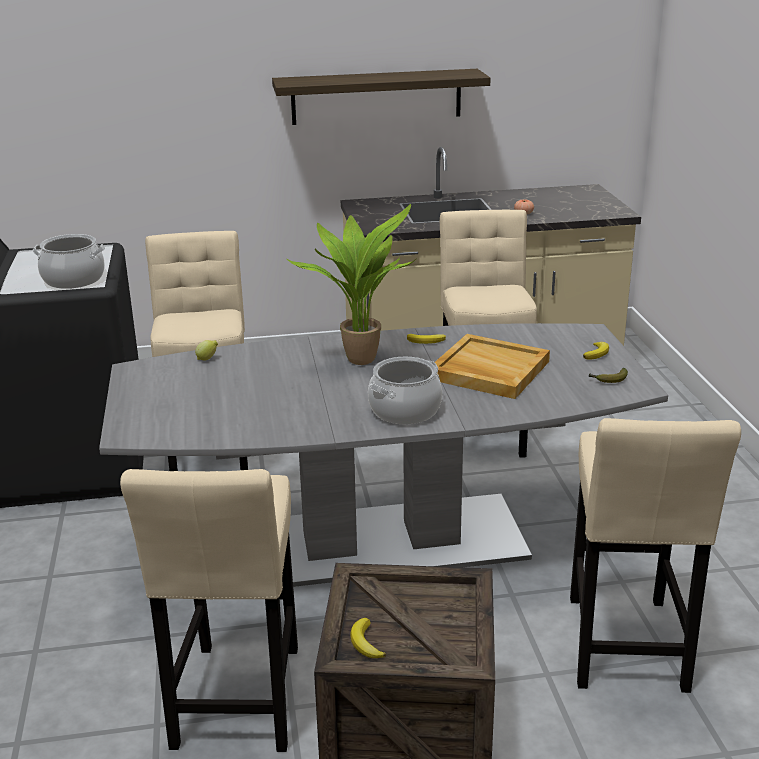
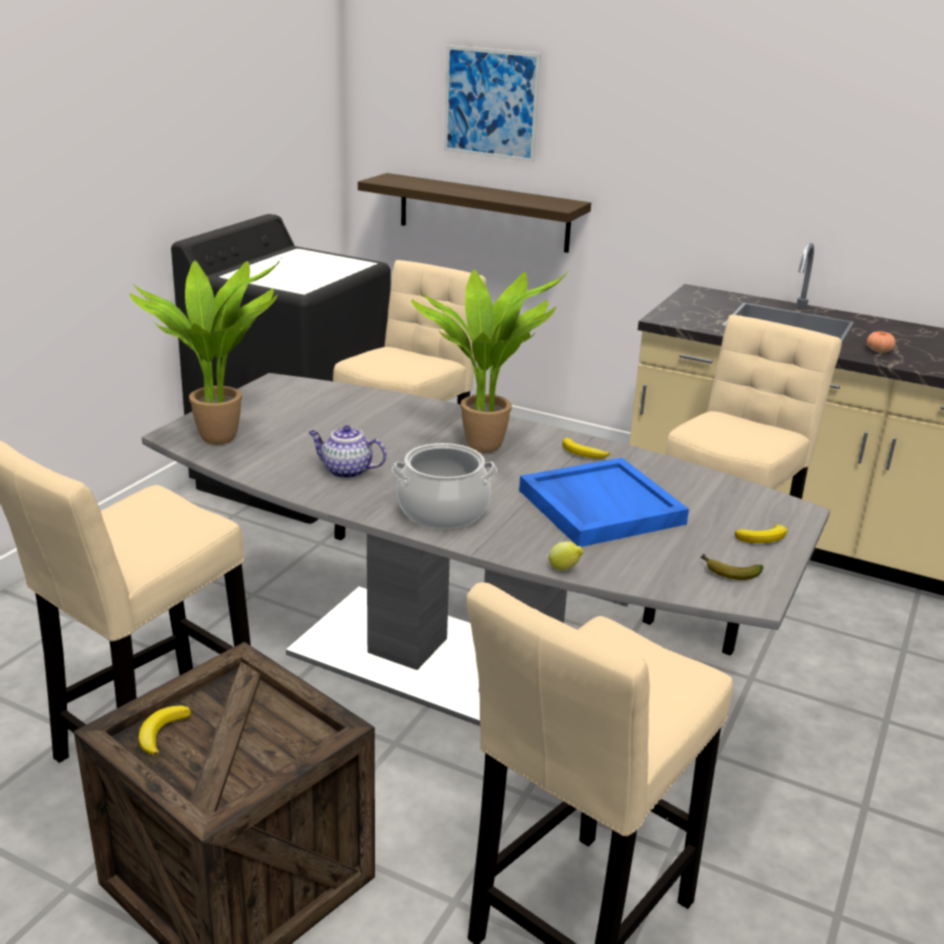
camera: 35 degrees right, 0 degrees up
(74, 279) = (292, 282): cooking pot -> none
(135, 82) = (491, 103): none -> picture
(165, 423) = (222, 436): none -> potted plant
(207, 359) = (349, 395): lemon -> lemon (564, 569)
(299, 411) = (346, 471): none -> teapot
(376, 96) = (754, 165): shelf -> shelf (483, 212)
(488, 370) = (599, 506): beige tray -> blue tray

